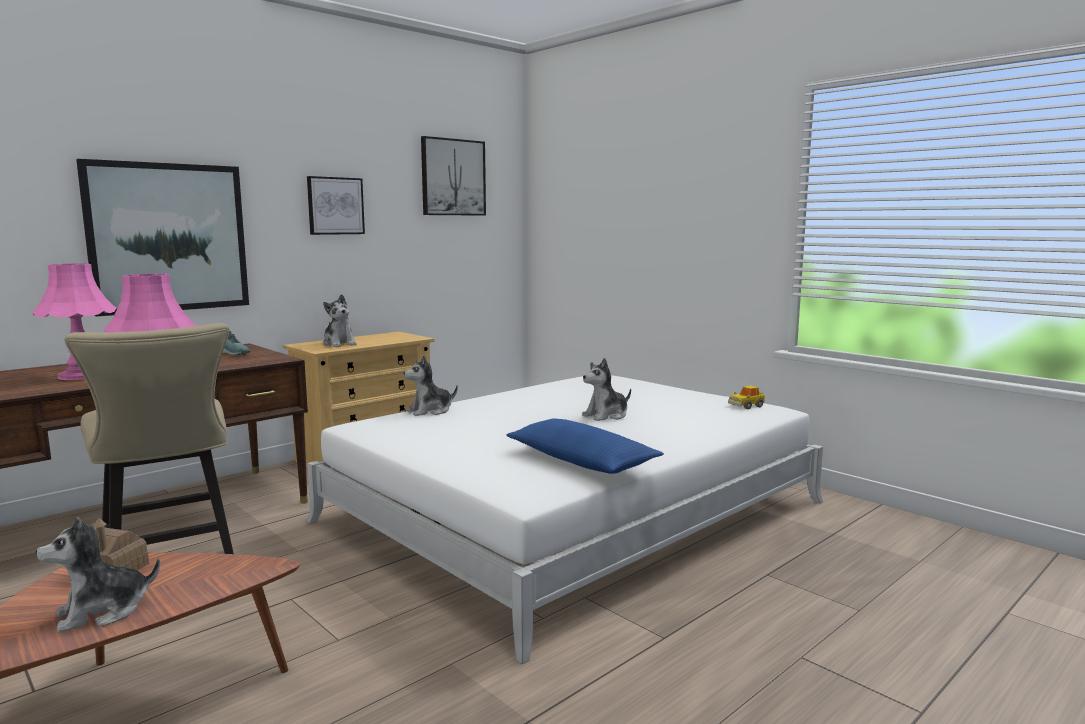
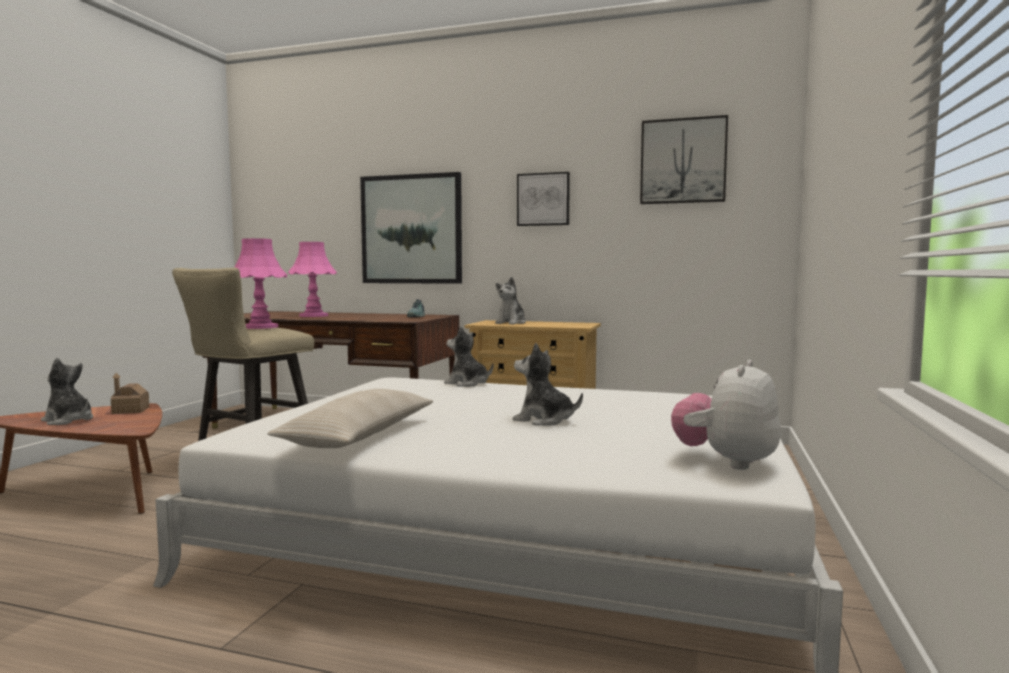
camera: 60 degrees right, 5 degrees down
(581, 461) = (359, 436): blue pillow -> beige pillow
(746, 406) = (726, 462): toy car -> plush toy

